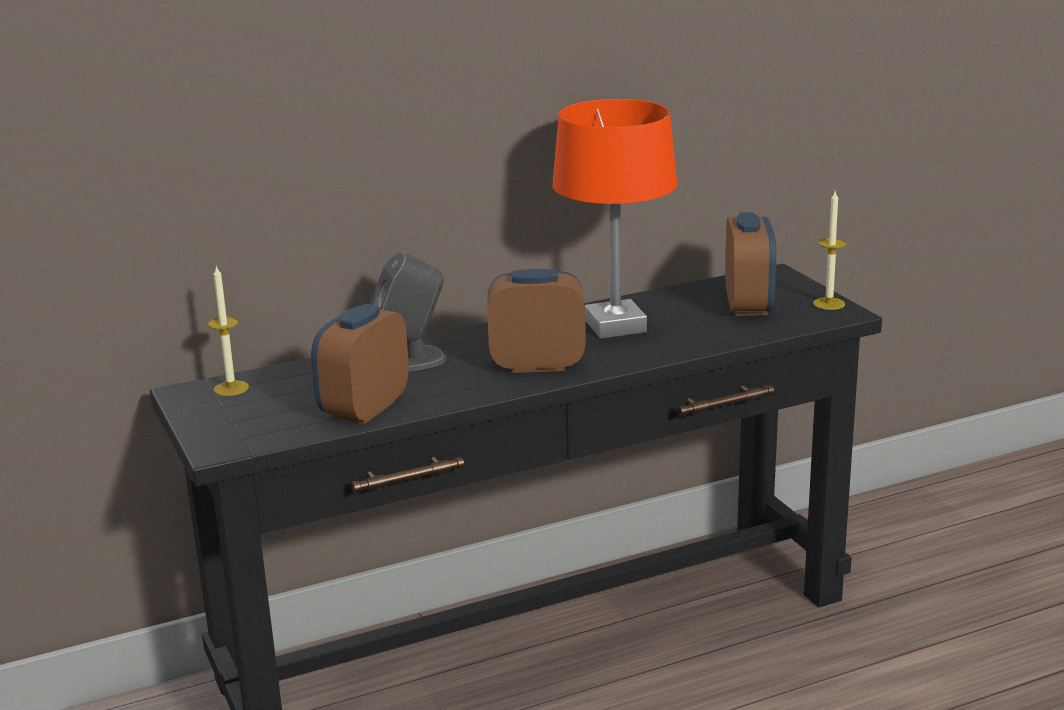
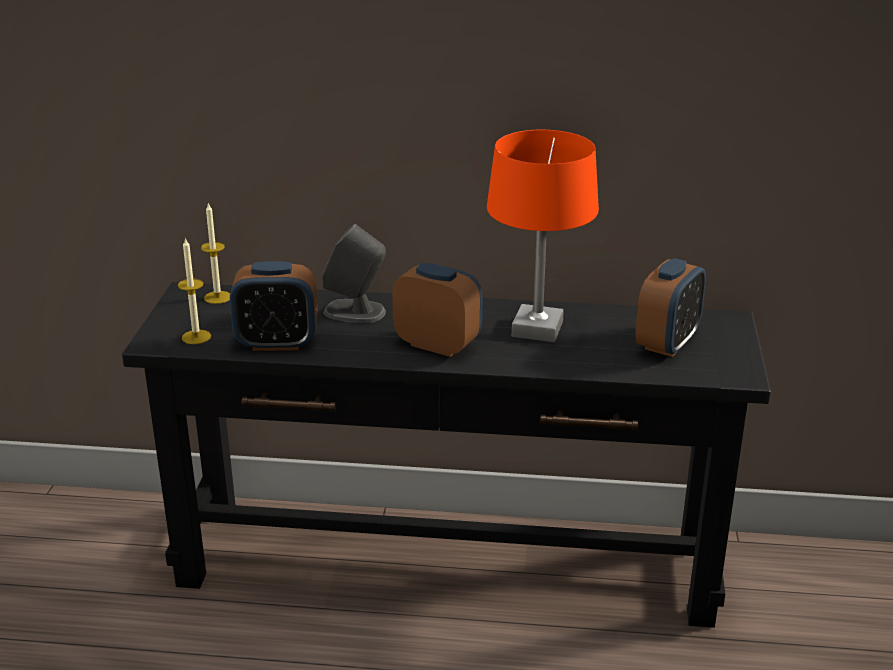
camera: 30 degrees right, 5 degrees up
(364, 409) = (277, 343): alarm clock -> alarm clock turned 150 degrees counterclockwise
(829, 303) = (739, 362): candle -> candle (196, 337)

